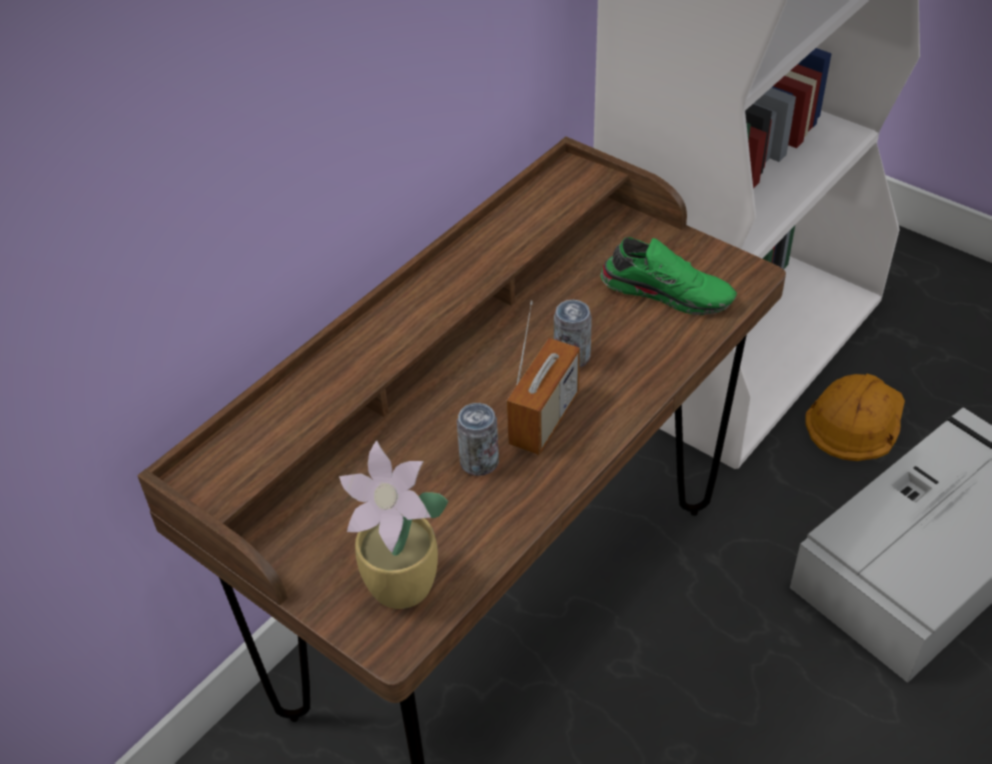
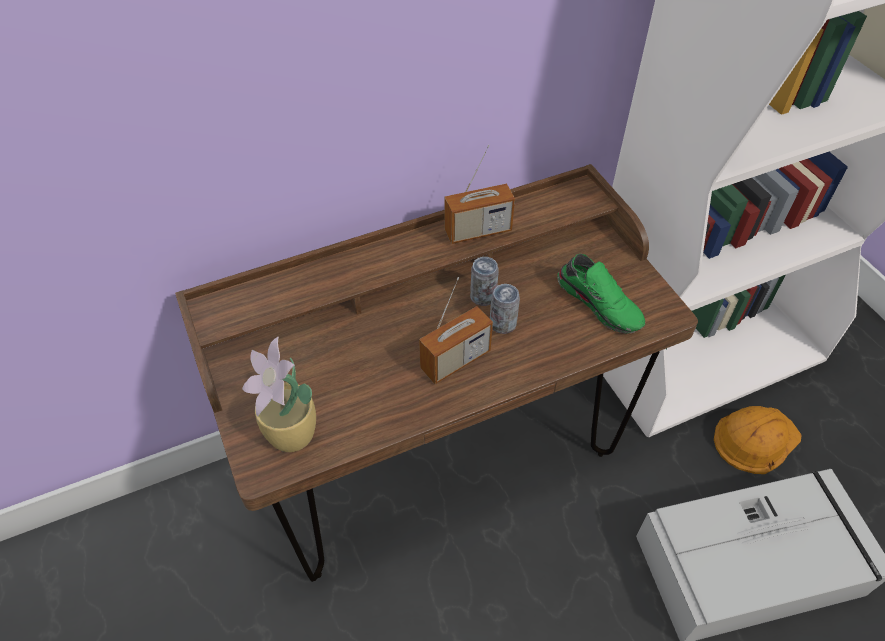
camera: 25 degrees right, 5 degrees up
(479, 462) = (394, 372): can -> can (483, 297)
(482, 258) = (478, 231): none -> radio

